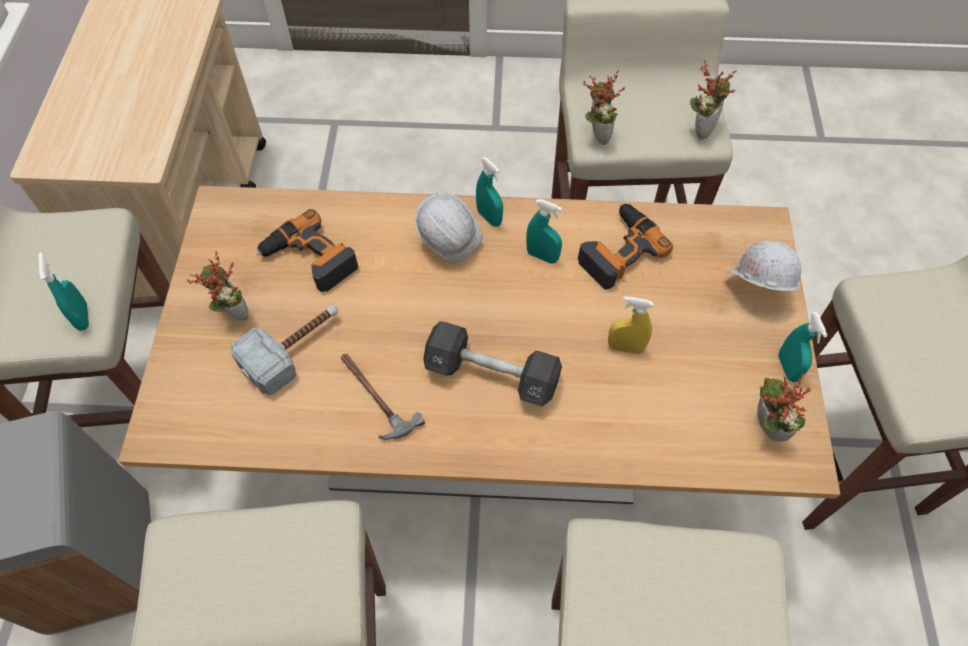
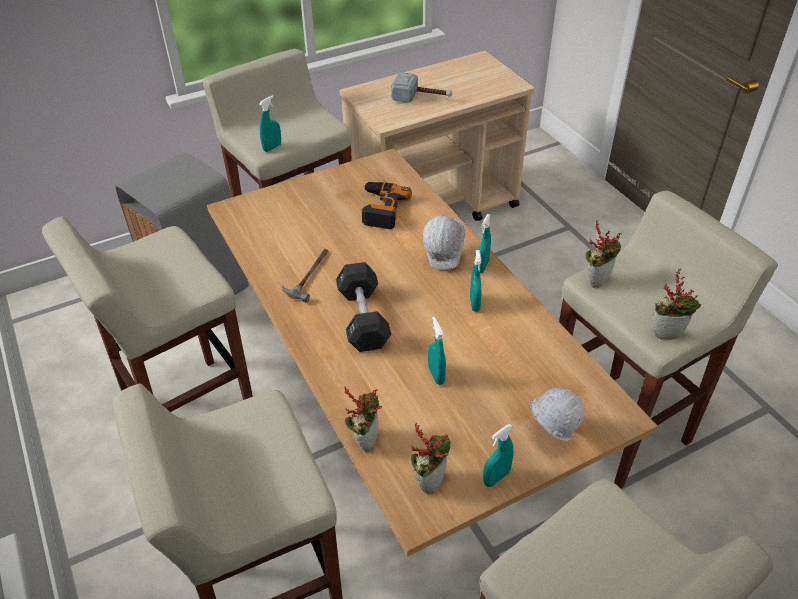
camera: 60 degrees right, 15 degrees down
(232, 313) = (321, 198): potted plant -> potted plant (365, 439)
(295, 348) = (317, 231): hammer -> hammer (422, 98)
(617, 250) = (515, 339): power drill -> none
(625, 348) = (436, 375): yellow spray bottle -> turquoise spray bottle

